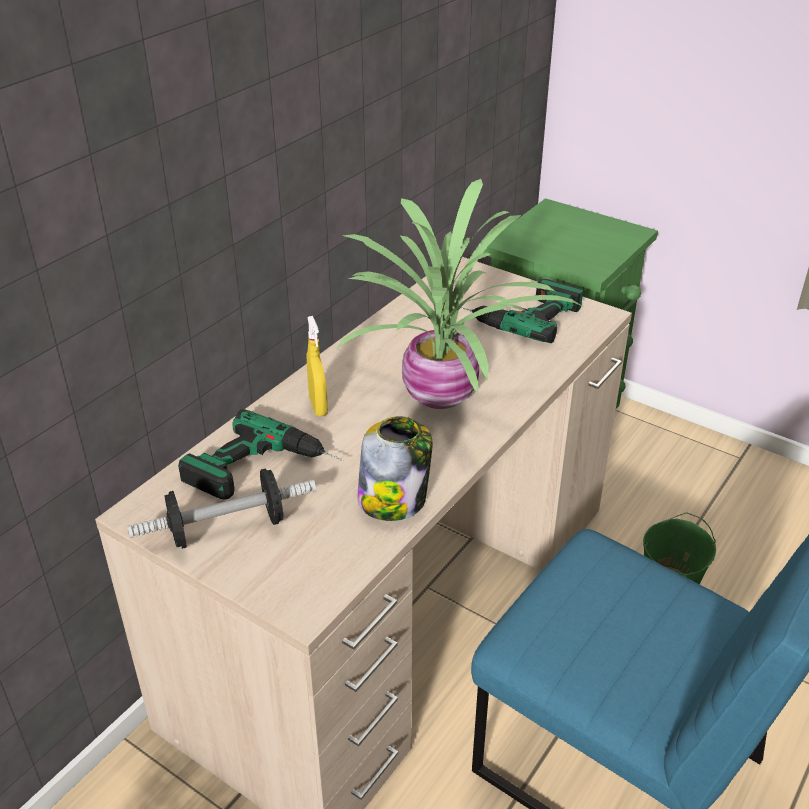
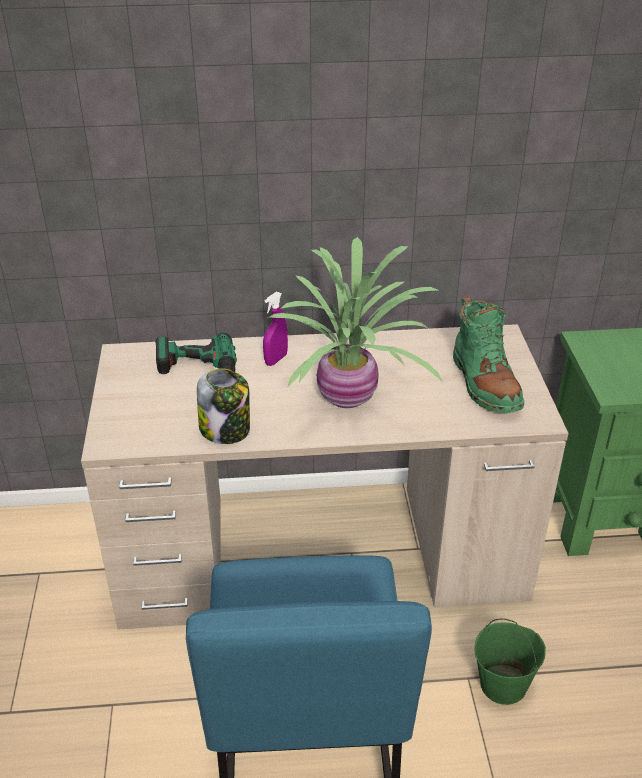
camera: 50 degrees right, 0 degrees up
(227, 528) = (138, 387): dumbbell -> none
(318, 406) = (276, 359): yellow spray bottle -> purple spray bottle
(517, 313) = (484, 383): power drill -> green boot

